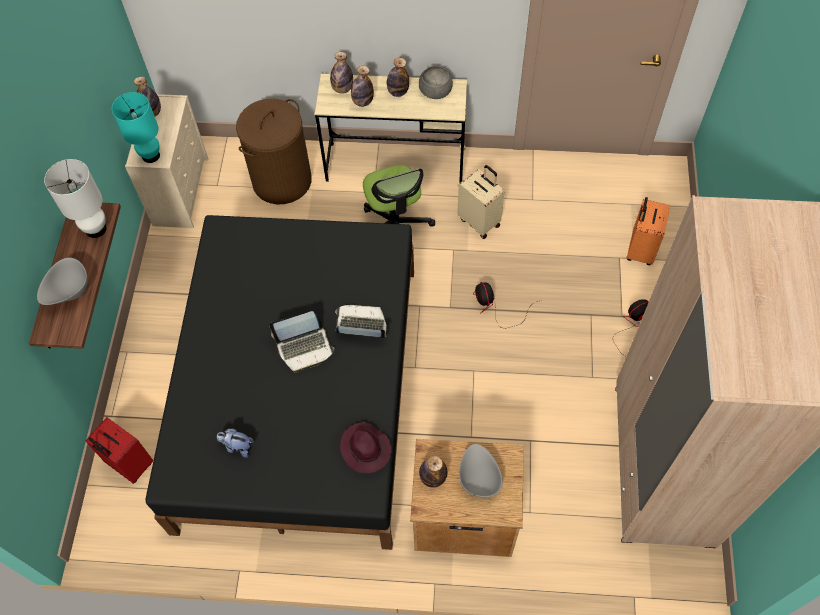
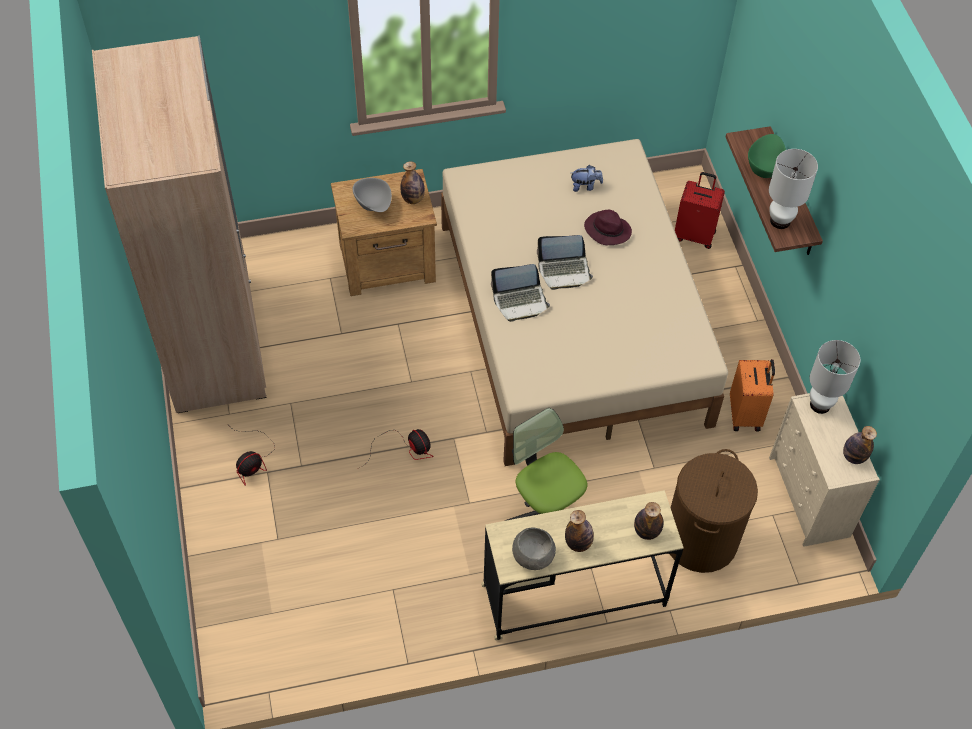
camera: 160 degrees right, 5 degrees down
(69, 292) = (765, 167): grey bowl -> green bowl
(150, 156) = (820, 404): turquoise table lamp -> white table lamp
(299, 394) = (573, 322): black bed -> beige bed
(304, 348) = (564, 271): laptop -> laptop turned 150 degrees counterclockwise
(362, 102) = (615, 519): bottle -> none
(366, 449) = (476, 207): purple hat -> purple hat (606, 230)
(480, 221) = (448, 545): beige suitcase -> none
(640, 250) = (254, 554): orange suitcase -> orange suitcase (746, 414)

